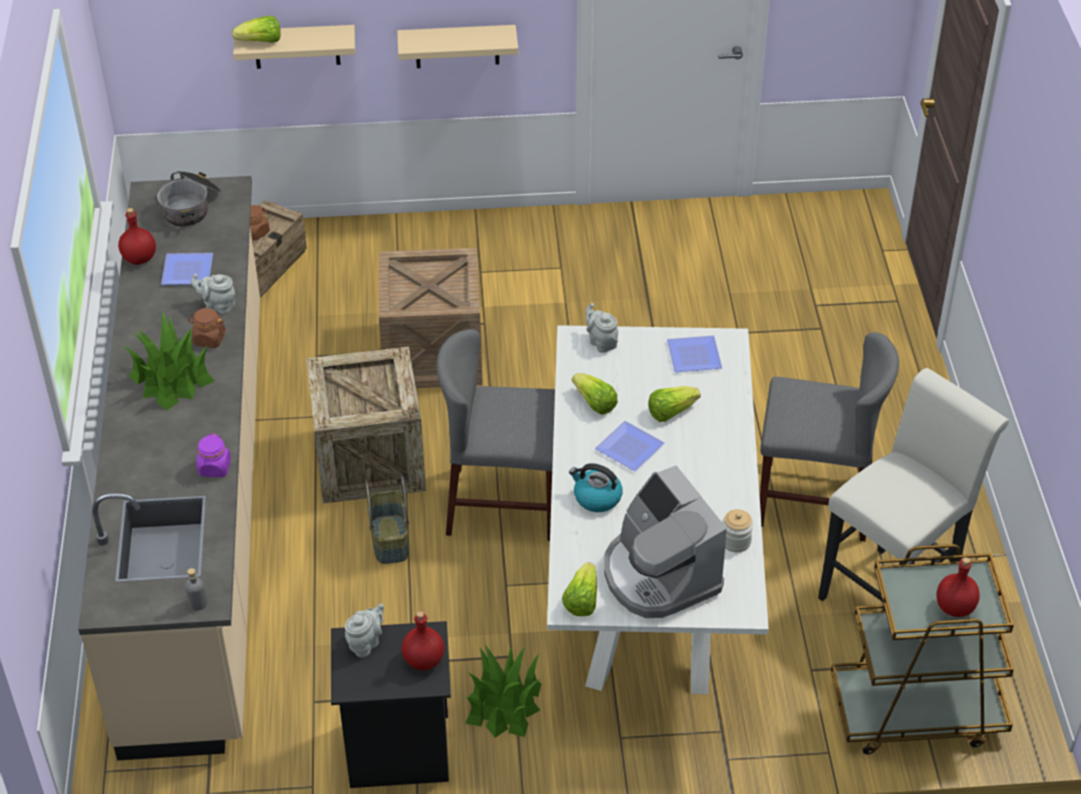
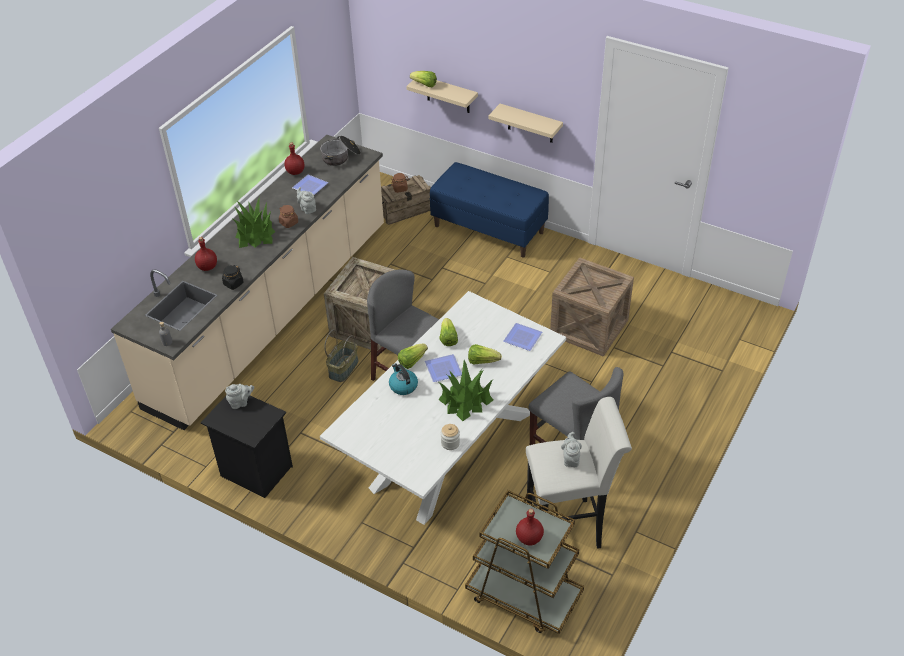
camera: 35 degrees right, 0 degrees up
(214, 468) = (233, 284): purple jar -> black jar
(419, 243) = (489, 229): none -> blue bench
(423, 660) = (258, 424): red bottle -> red bottle (207, 267)
(432, 353) = (446, 287): crate -> crate (589, 327)
(504, 705) = (322, 475): potted plant -> potted plant (465, 400)
(581, 600) = (346, 433): lettuce -> lettuce (412, 361)
(601, 342) = (482, 309): grey teapot -> grey teapot (570, 459)
(659, 575) = (395, 440): coffee machine -> none

